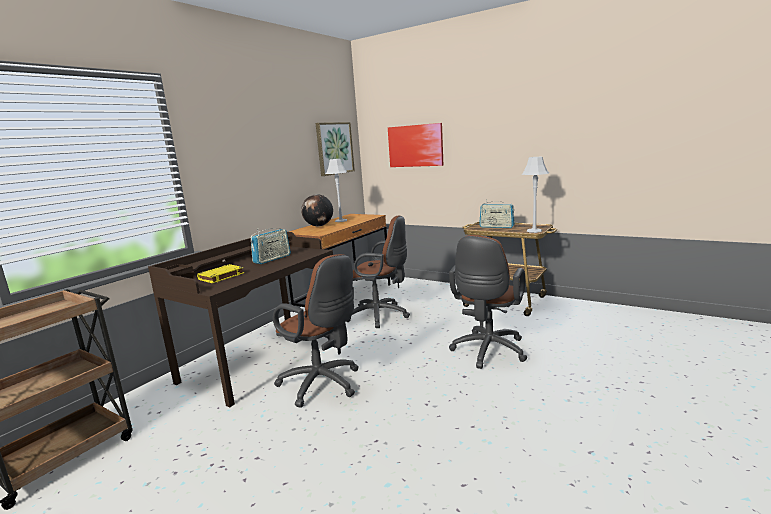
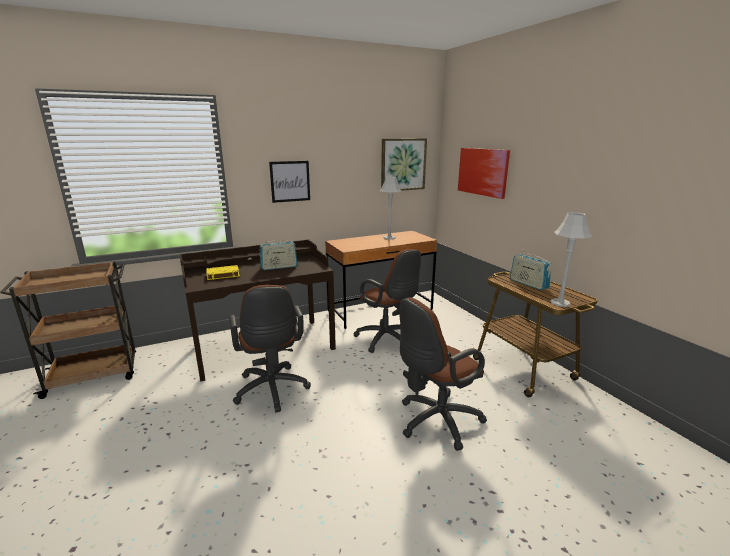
camera: 30 degrees right, 5 degrees up
(243, 170) = (290, 181): none -> picture
(319, 226) = (363, 239): globe -> none

